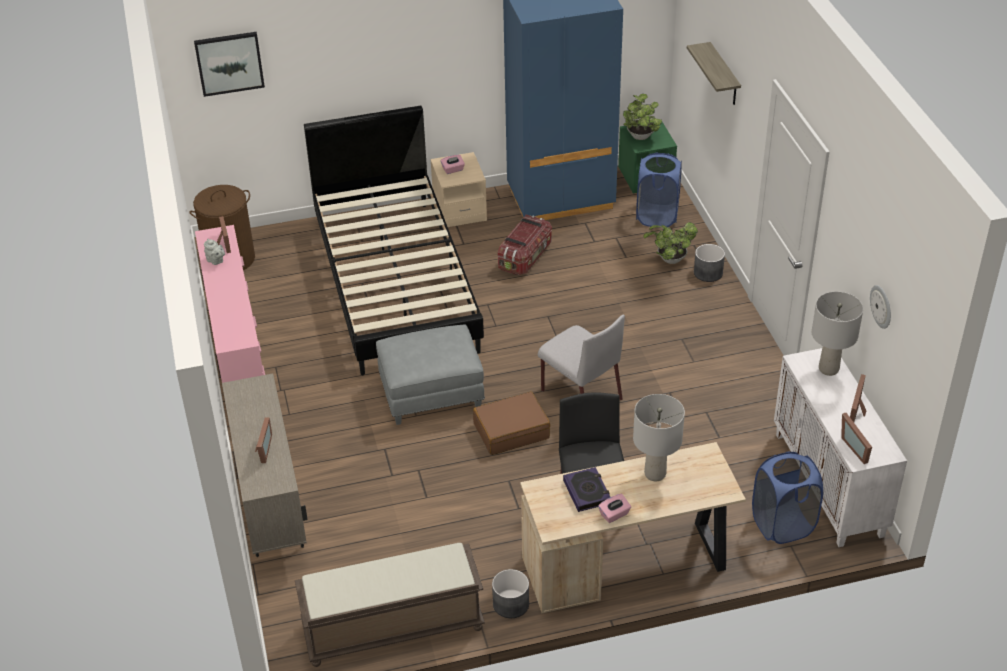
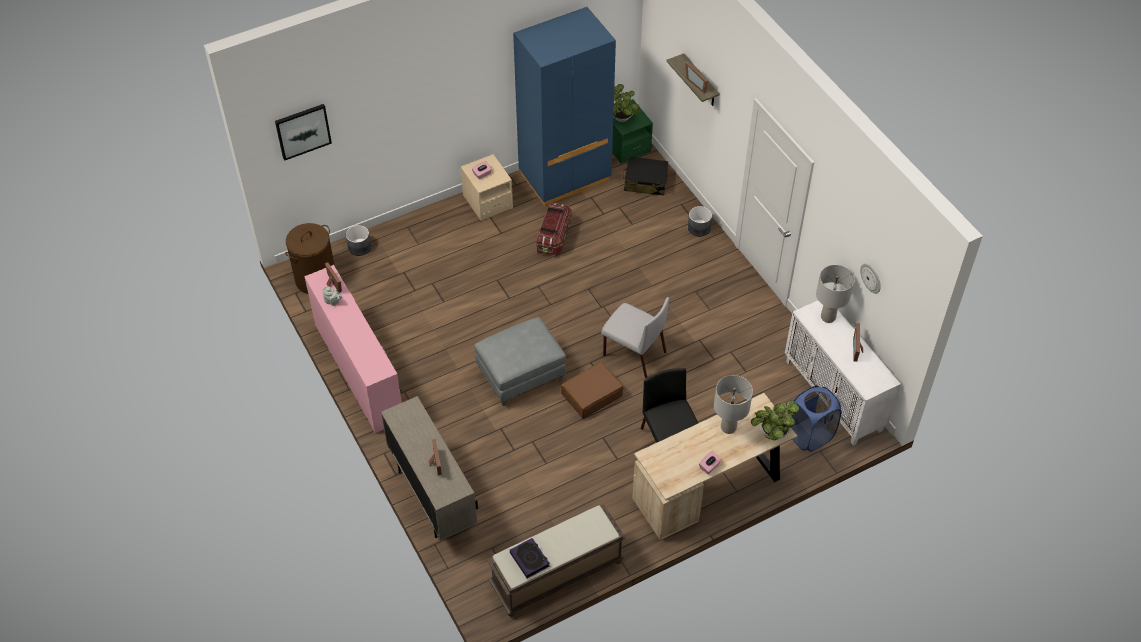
camera: 15 degrees left, 10 degrees up
(395, 283) = (459, 279): black bed -> none
(511, 604) = (636, 537): grey planter -> grey planter (359, 247)
(587, 492) = (684, 452): book -> book (529, 559)
(657, 216) = (645, 182): blue laundry basket -> black suitcase
(669, 260) = (666, 221): potted plant -> potted plant (772, 433)
(857, 447) = (864, 379): picture frame -> picture frame (697, 83)

